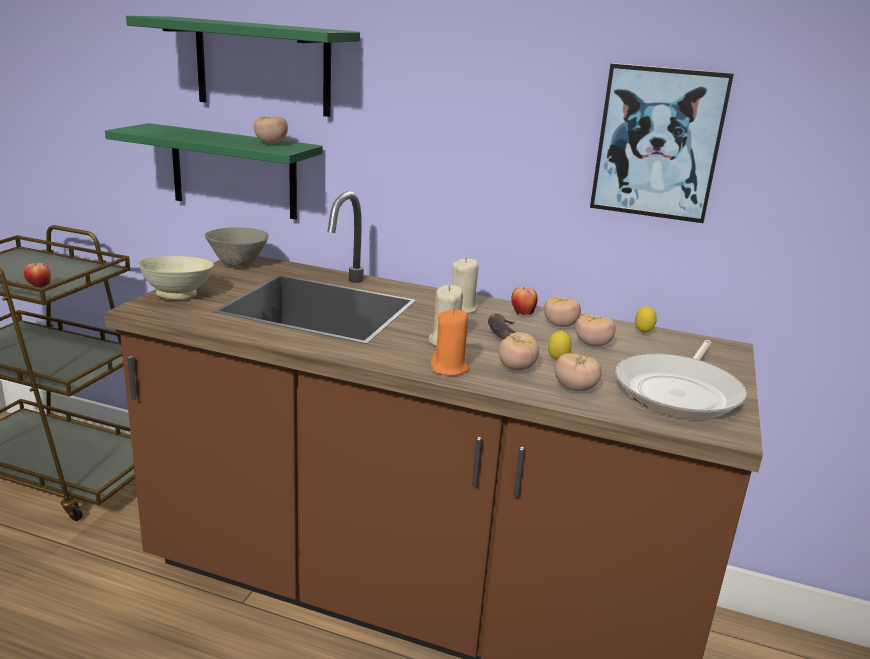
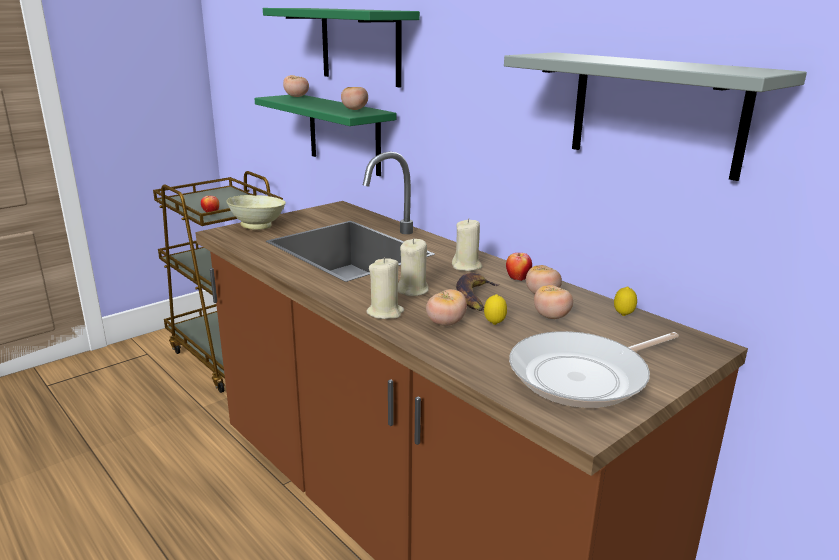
camera: 30 degrees right, 0 degrees up
(238, 264) = (330, 210): grey bowl -> none
(449, 368) = (385, 312): orange candle -> beige candle
(575, 388) = (476, 351): tomato -> tomato (296, 97)
(658, 143) = (655, 113): picture -> grey shelf

